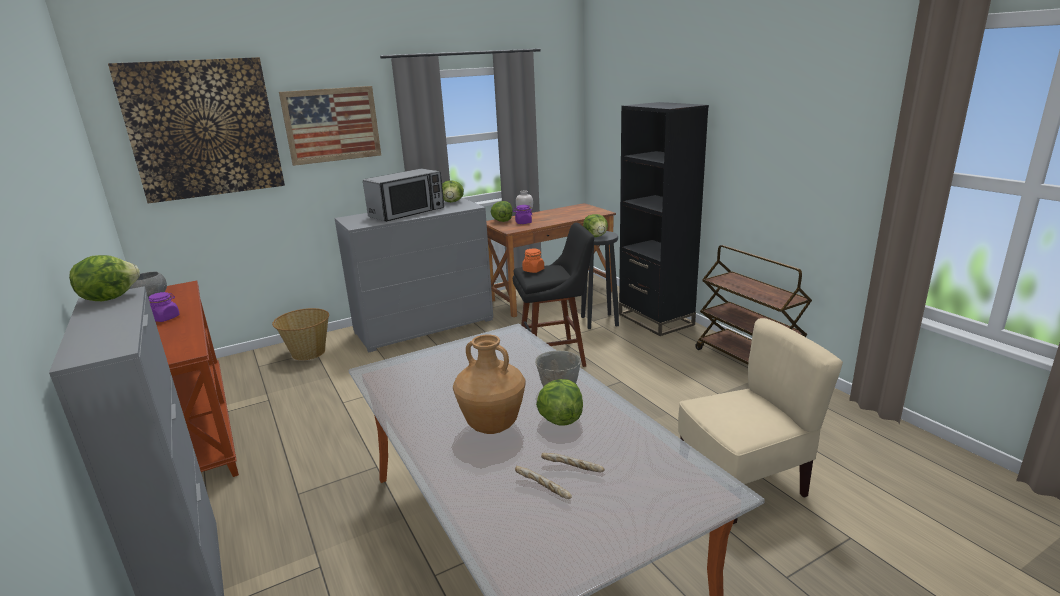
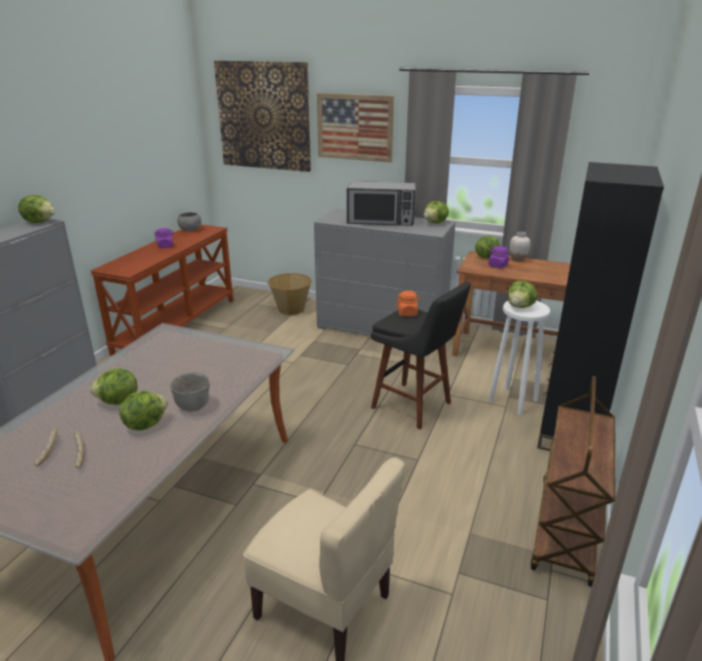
camera: 50 degrees right, 5 degrees up
(493, 426) = (118, 401): brown vase -> lettuce
(599, 321) = (512, 400): black stool -> white stool

